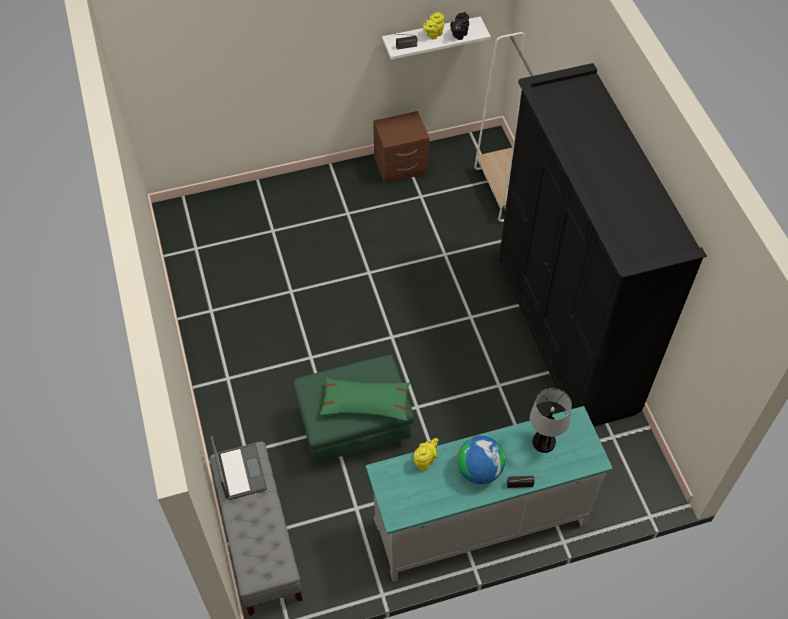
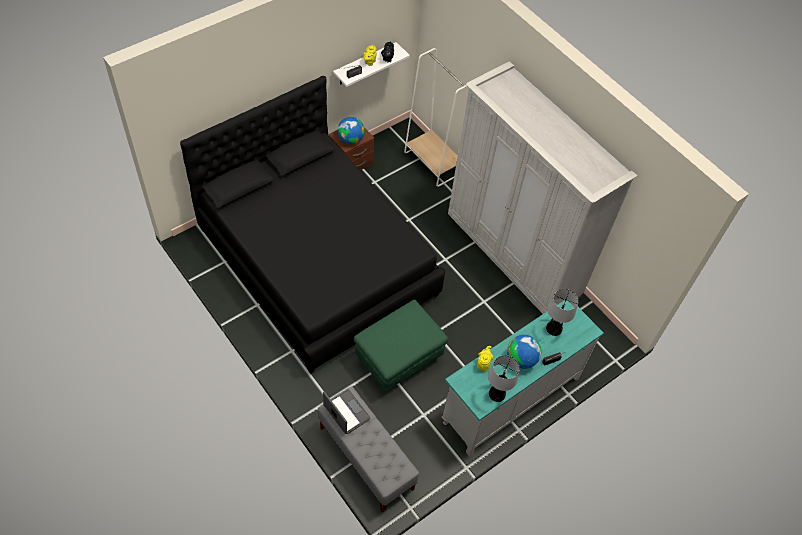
camera: 25 degrees left, 0 degrees up
(307, 276) = (317, 261): none -> black bed
(365, 403) = (413, 338): green pillow -> none
(398, 133) = (350, 139): none -> globe
(425, 505) = (496, 394): none -> table lamp
(565, 333) = (513, 253): black wardrobe -> white wardrobe

